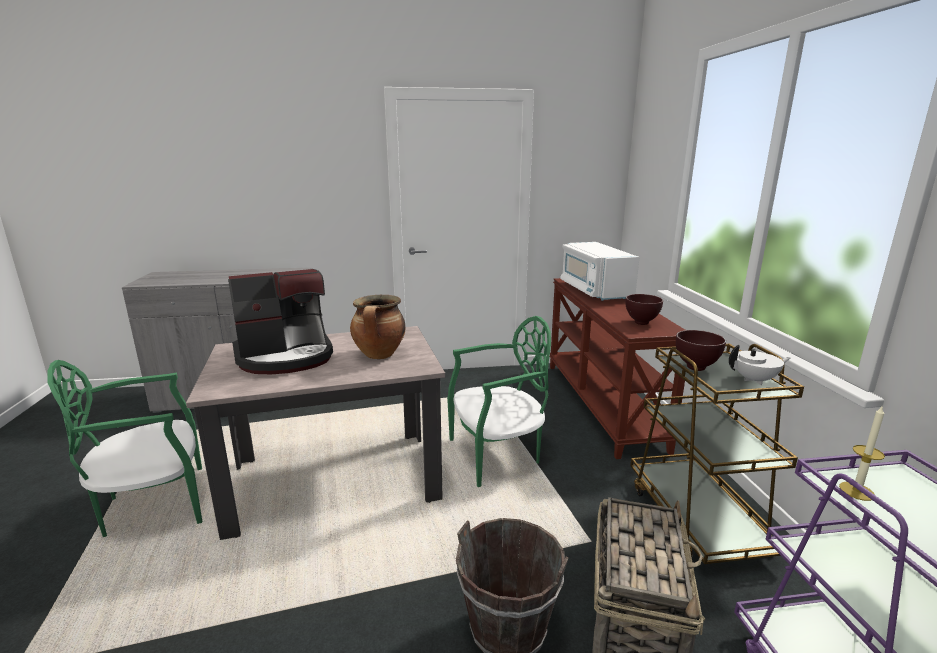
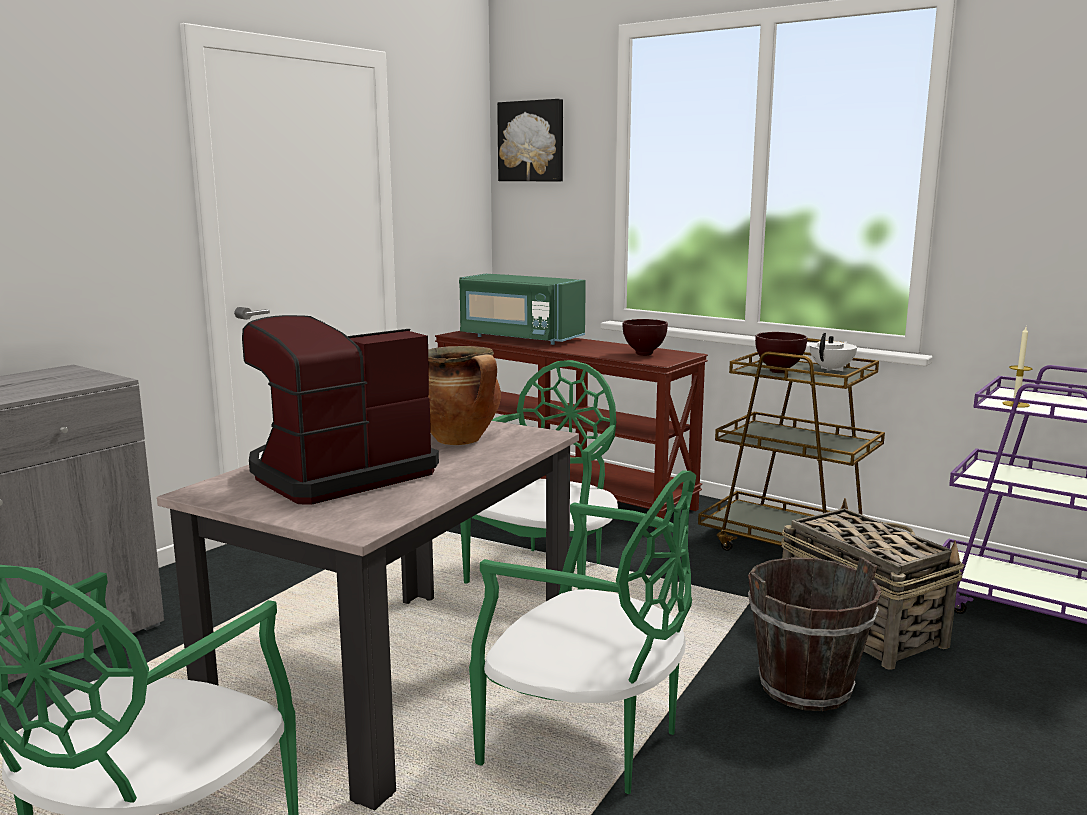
camera: 45 degrees left, 5 degrees down
(286, 357) = (338, 474): coffee machine -> coffee machine turned 150 degrees counterclockwise
(342, 570) = (588, 741): none -> green chair
(594, 291) = (519, 338): white microwave -> green microwave
(647, 147) = (532, 141): none -> picture

